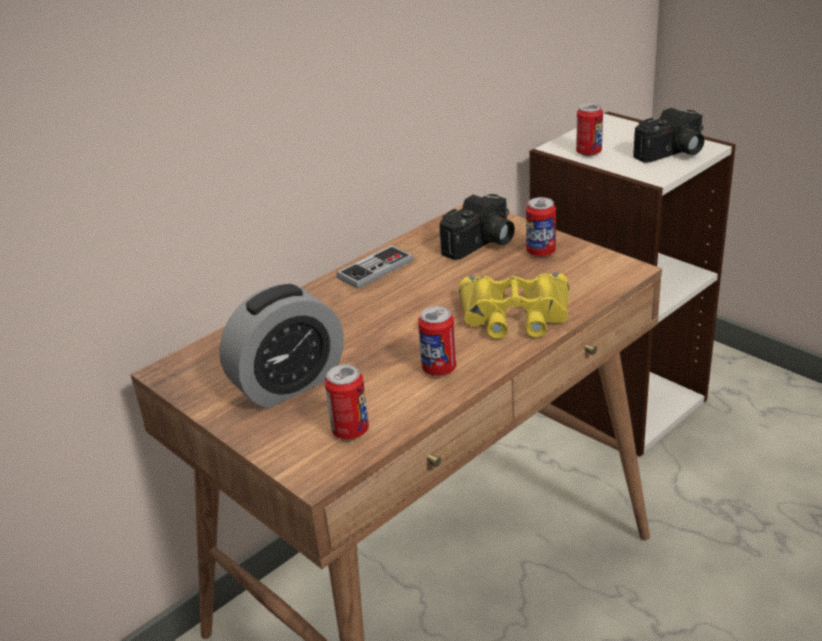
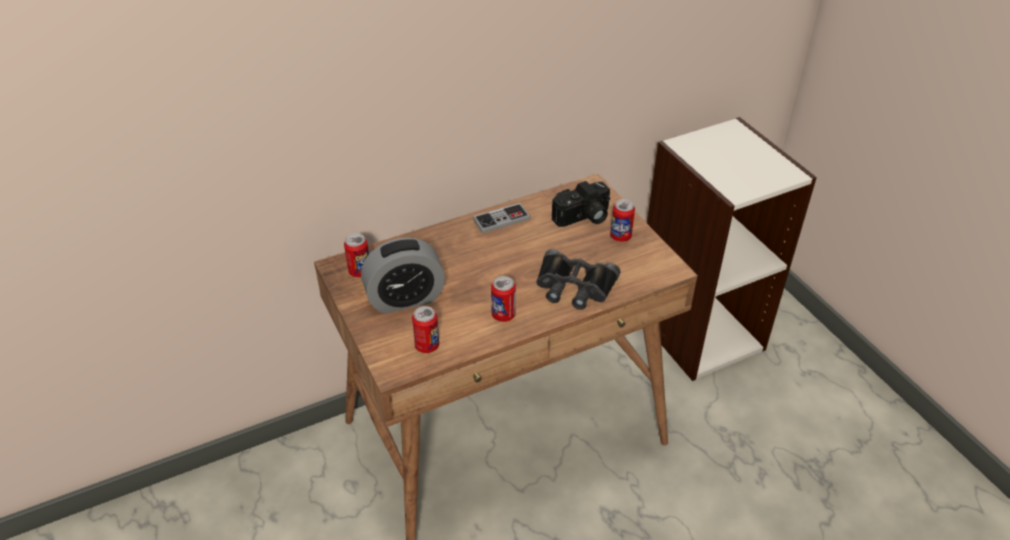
camera: 15 degrees right, 10 degrees up
(515, 315) = (574, 286): yellow binoculars -> black binoculars
(588, 152) = (700, 156): can -> can (359, 271)
(672, 153) = (761, 174): camera -> none

